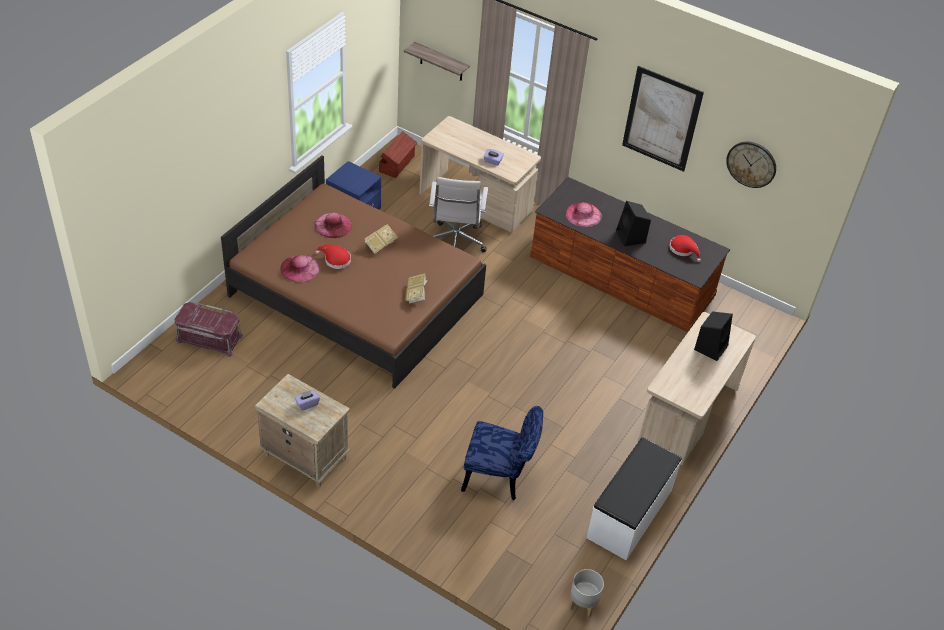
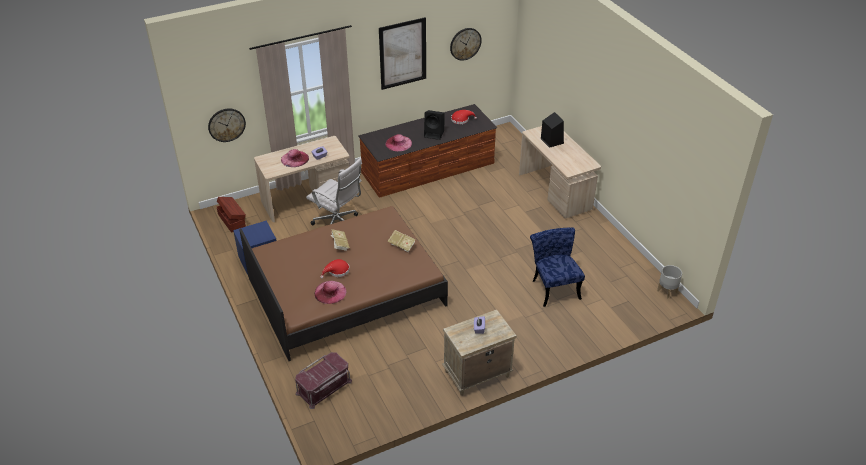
camera: 55 degrees left, 5 degrees down
(333, 225) = (300, 260): pink hat -> pink hat (294, 159)
(441, 62) = (226, 124): shelf -> wall clock
(500, 477) = (554, 287): blue chair -> blue chair turned 60 degrees counterclockwise
(630, 514) = (614, 245): white bench -> none

